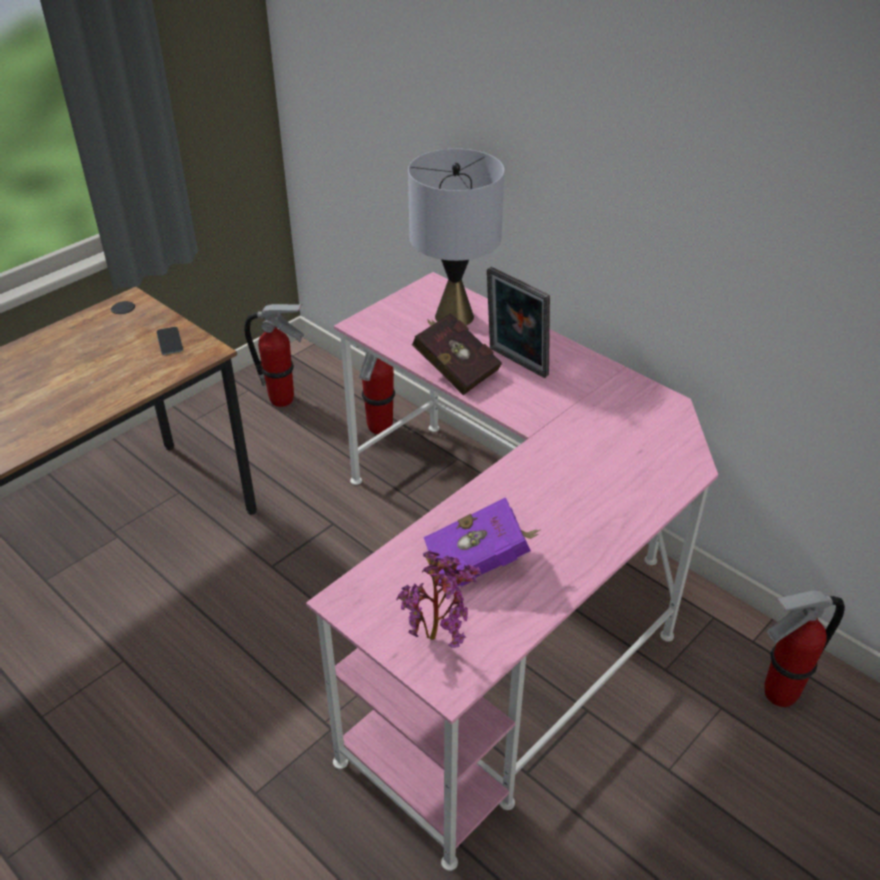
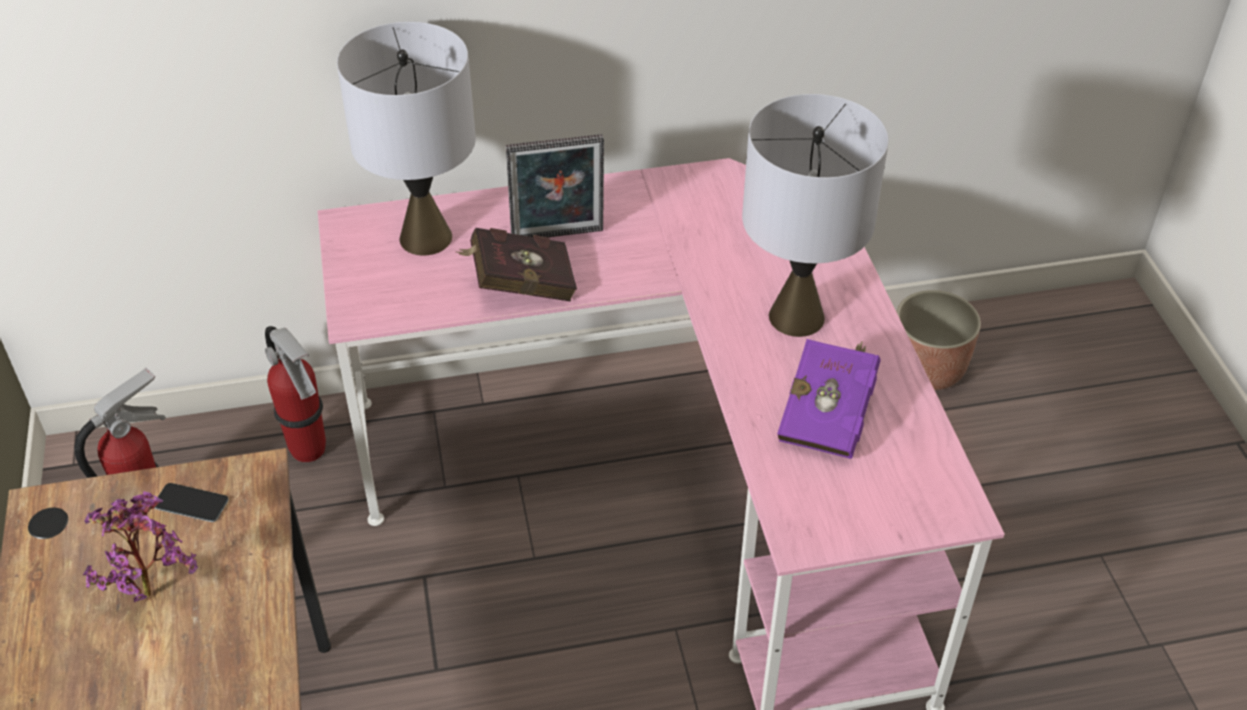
camera: 55 degrees left, 5 degrees up
(439, 637) = (900, 492): potted plant -> potted plant (152, 589)
(564, 503) = (797, 317): none -> grey table lamp
(778, 694) = (927, 369): fire extinguisher -> planter

